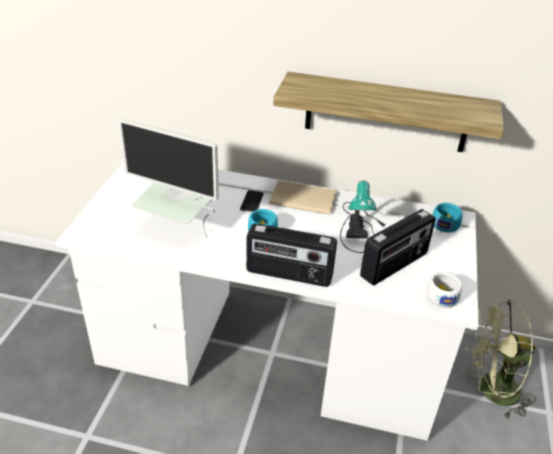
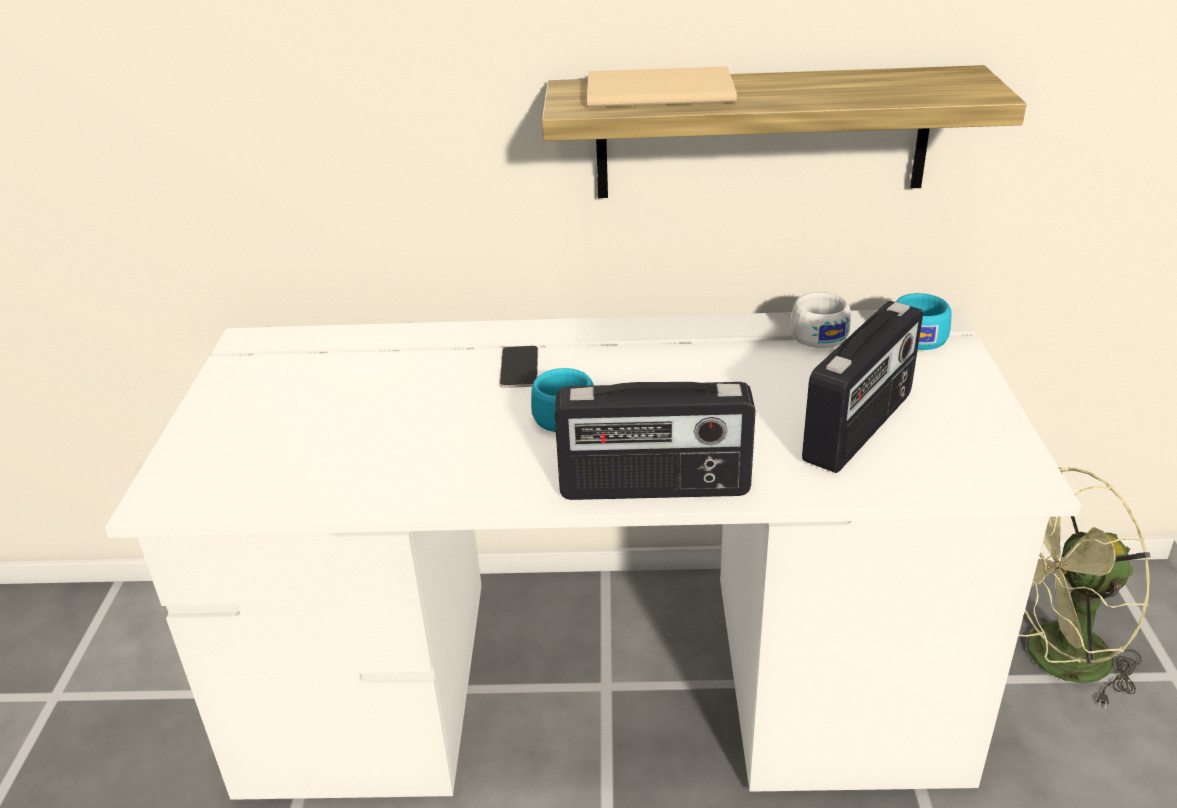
camera: 10 degrees left, 5 degrees down
(178, 228) = (379, 445): monitor -> none
(301, 198) = (617, 342): beige book -> beige book (655, 91)
(359, 228) = (756, 375): table lamp -> none
(440, 294) = (977, 463): white cup -> white cup (815, 333)

